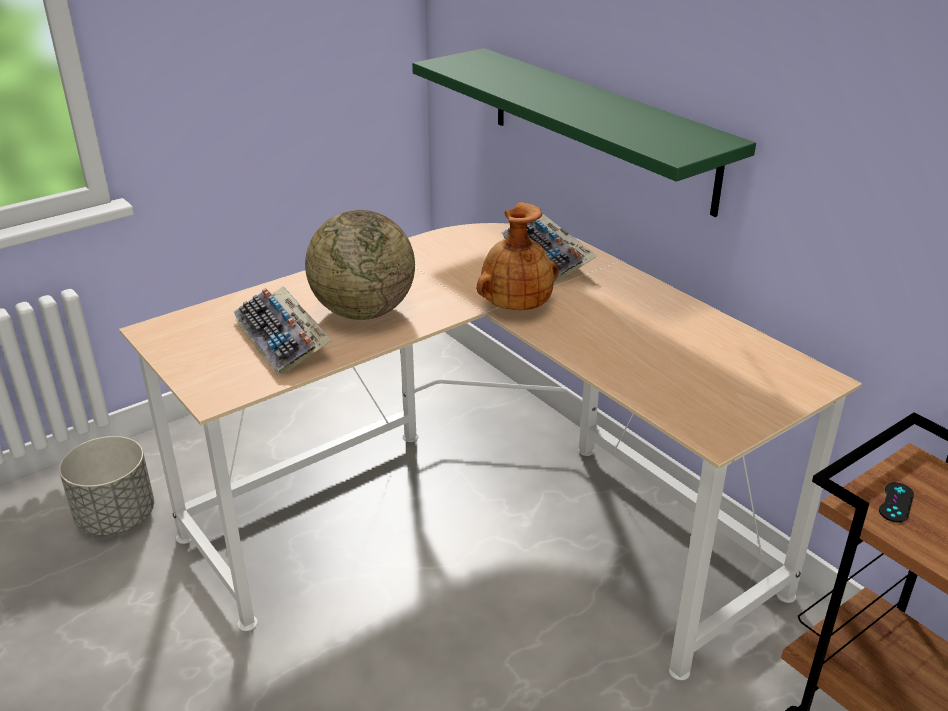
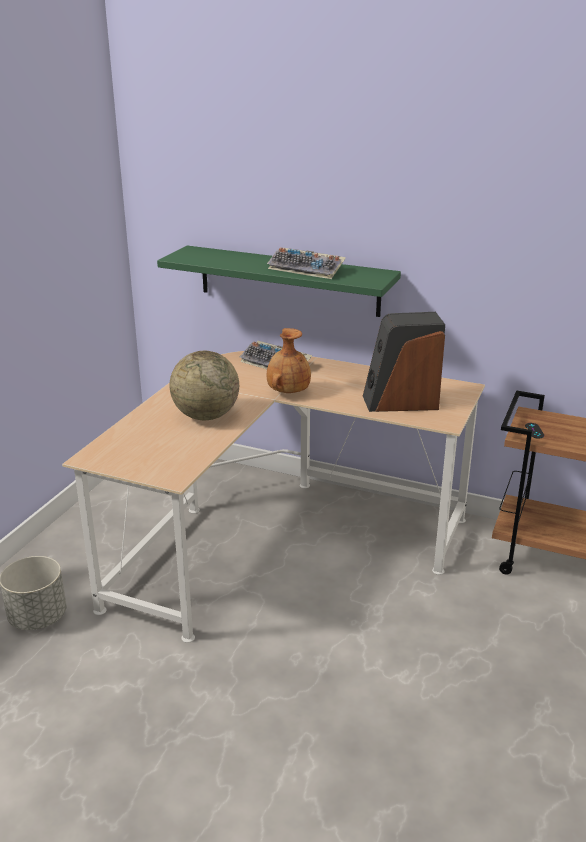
camera: 30 degrees left, 5 degrees down
(283, 340) = (177, 442): keyboard -> keyboard (307, 269)
(674, 373) = (400, 402): none -> speaker

